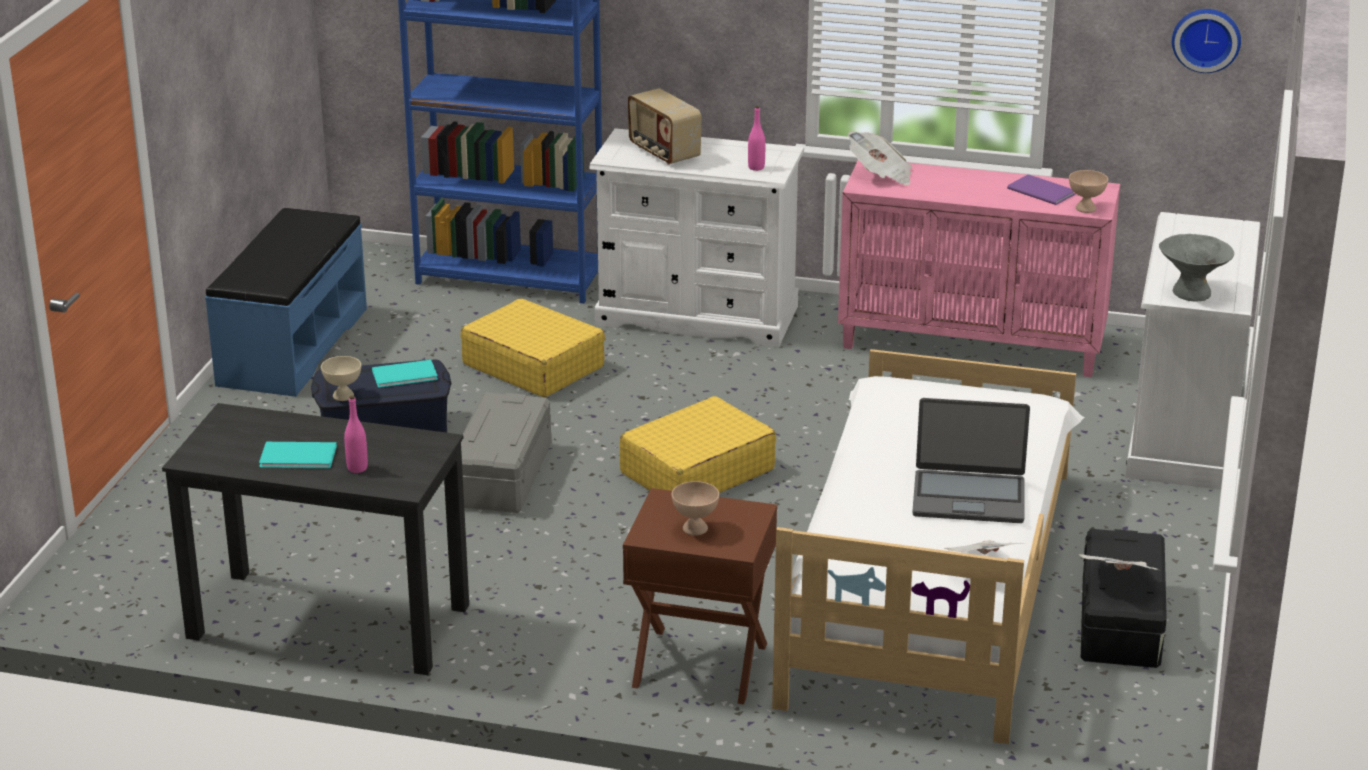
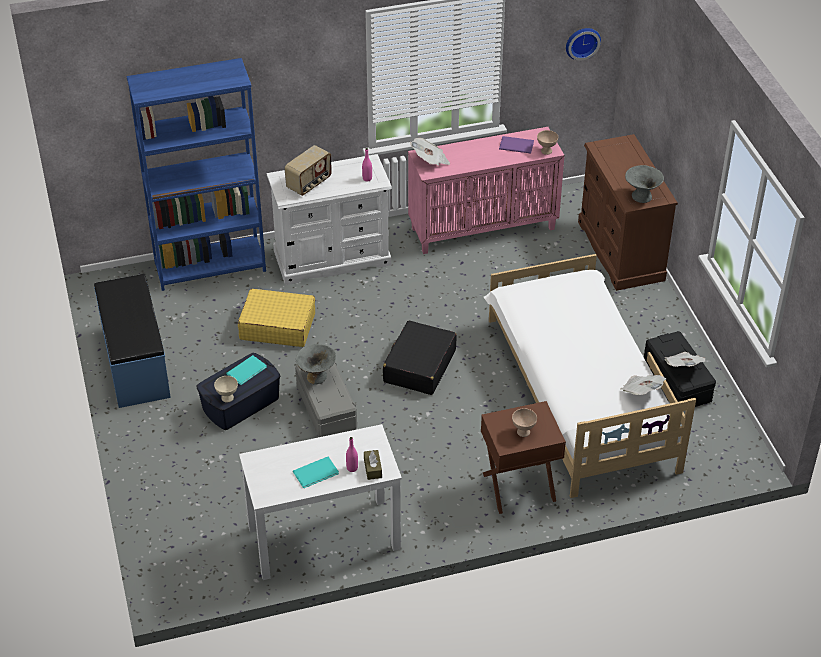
camera: 30 degrees left, 15 degrees up
(327, 621) = (323, 538): black desk -> white desk
(387, 478) = (372, 468): none -> brown tissue box
(499, 412) = (316, 376): none -> grey bowl
(663, 152) = (309, 184): radio -> radio turned 75 degrees counterclockwise
(696, 471) = (419, 366): yellow suitcase -> black suitcase
(968, 497) = (604, 352): laptop -> none
(1183, 432) = (620, 251): white dresser -> brown dresser

